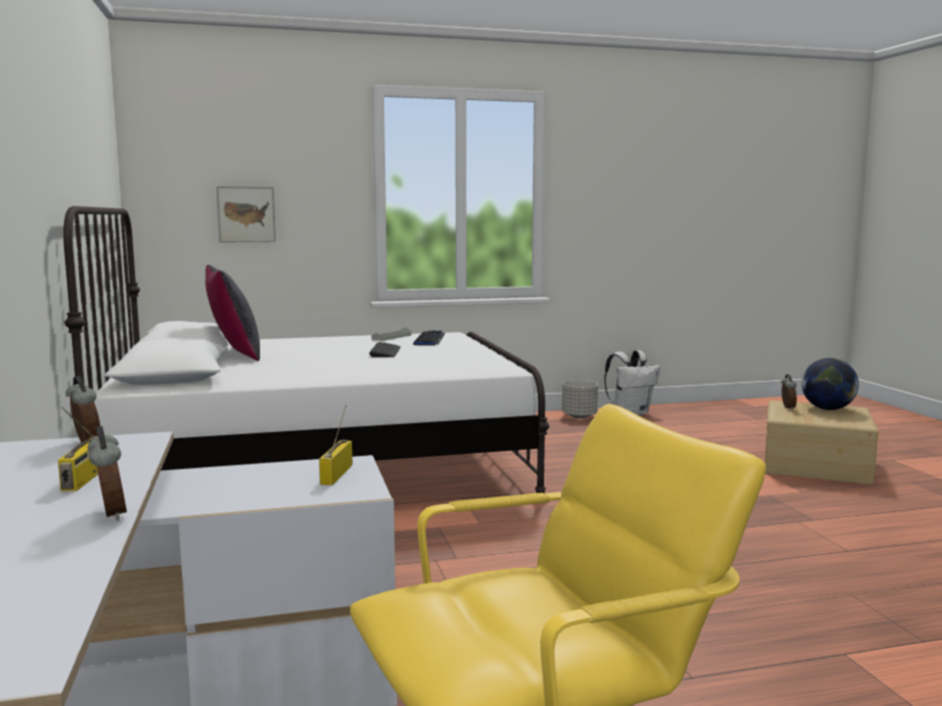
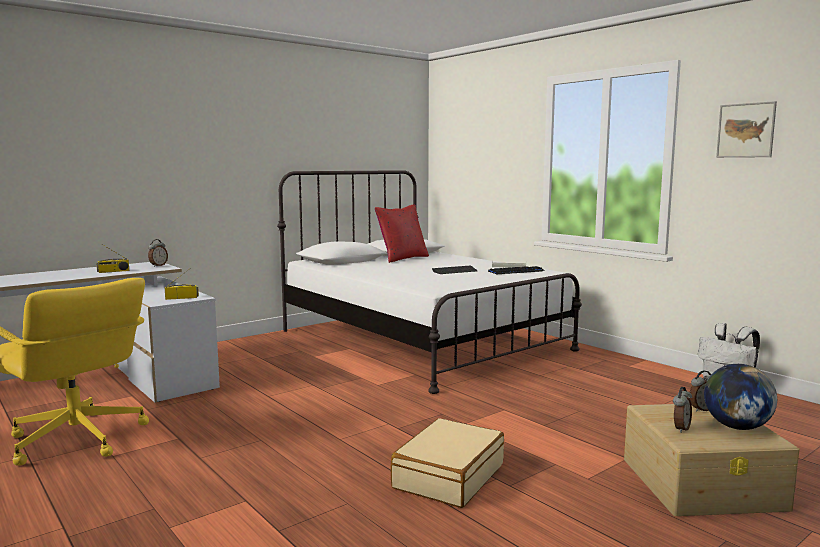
camera: 65 degrees right, 0 degrees up
(110, 514) = (73, 278): alarm clock -> alarm clock (680, 428)
(234, 354) = (402, 258): black pillow -> red pillow
(246, 214) = (477, 174): picture -> picture (745, 130)
(579, 416) = (672, 376): grey planter -> none
(788, 538) = (448, 476): none -> beige suitcase

